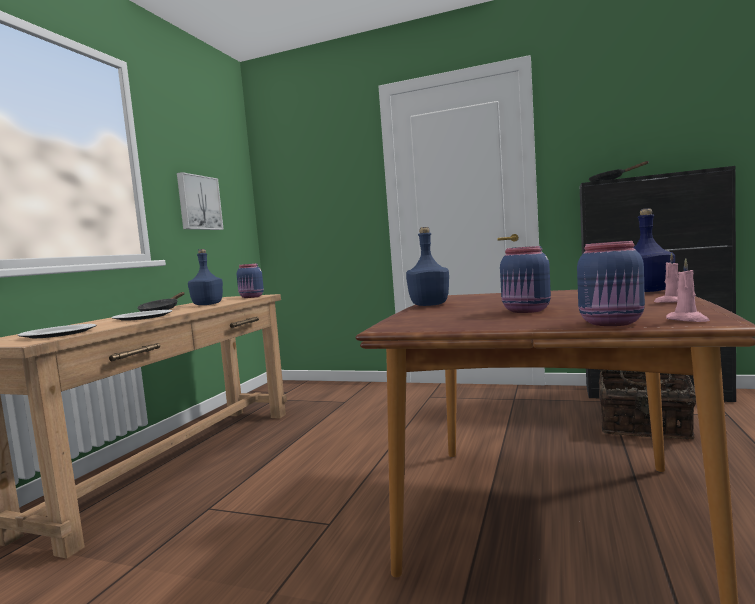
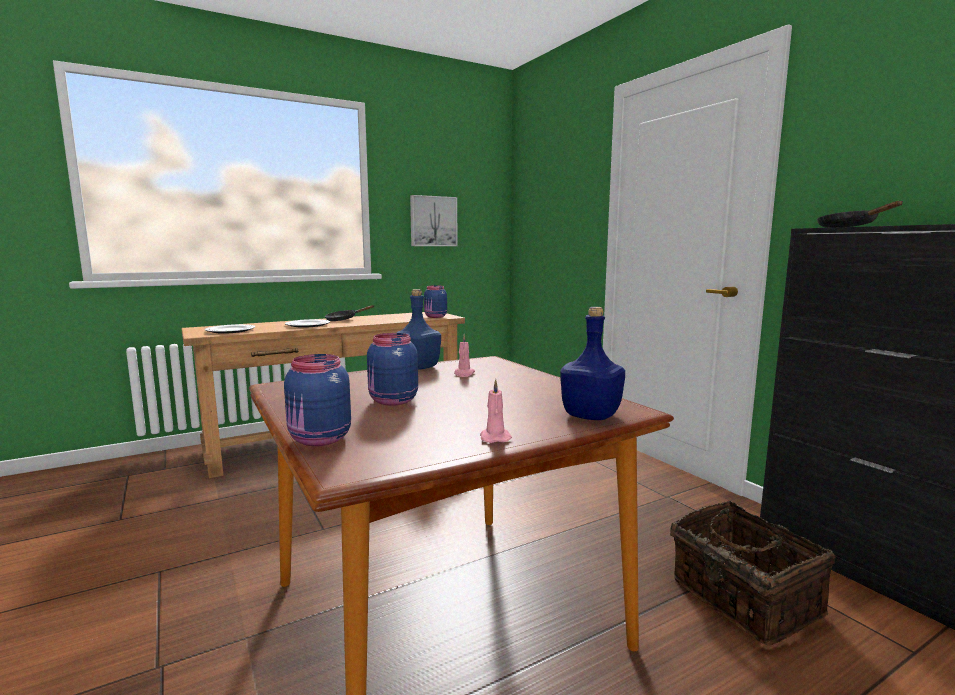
camera: 40 degrees right, 5 degrees up
(207, 304) = (382, 319): blue bottle -> none
(688, 320) = (349, 462): pink candle -> pink candle (464, 374)

